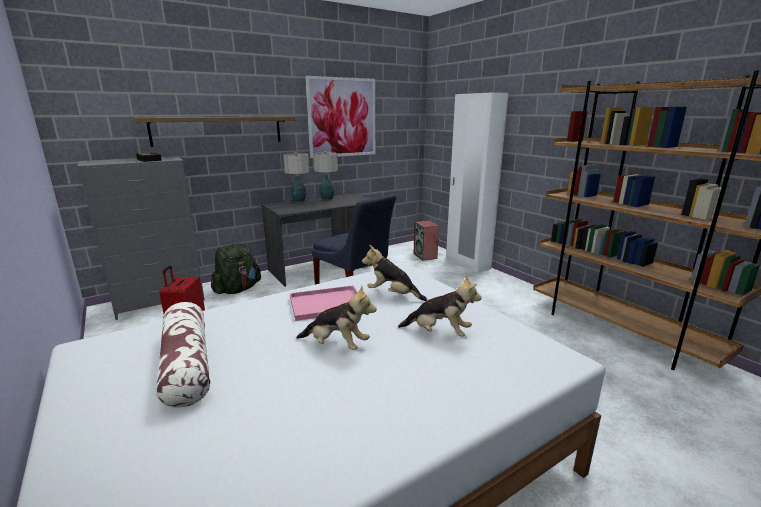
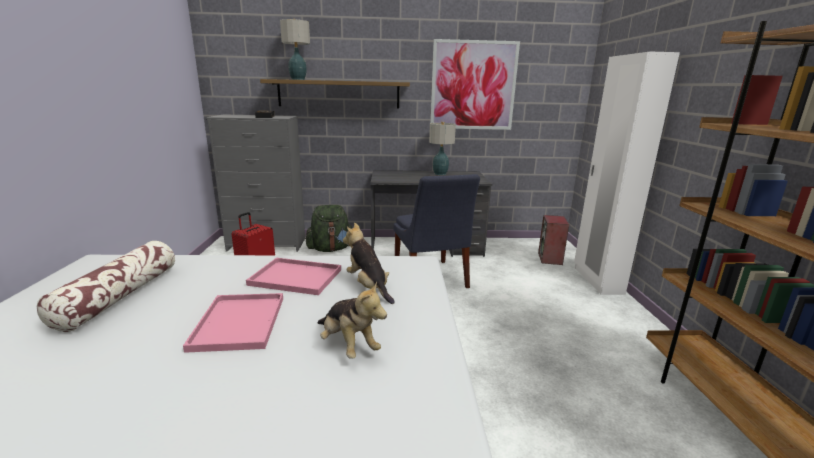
camera: 30 degrees right, 0 degrees up
(298, 201) = (409, 172): table lamp -> table lamp (297, 79)
(337, 345) = (238, 321): plush toy -> pink tray

